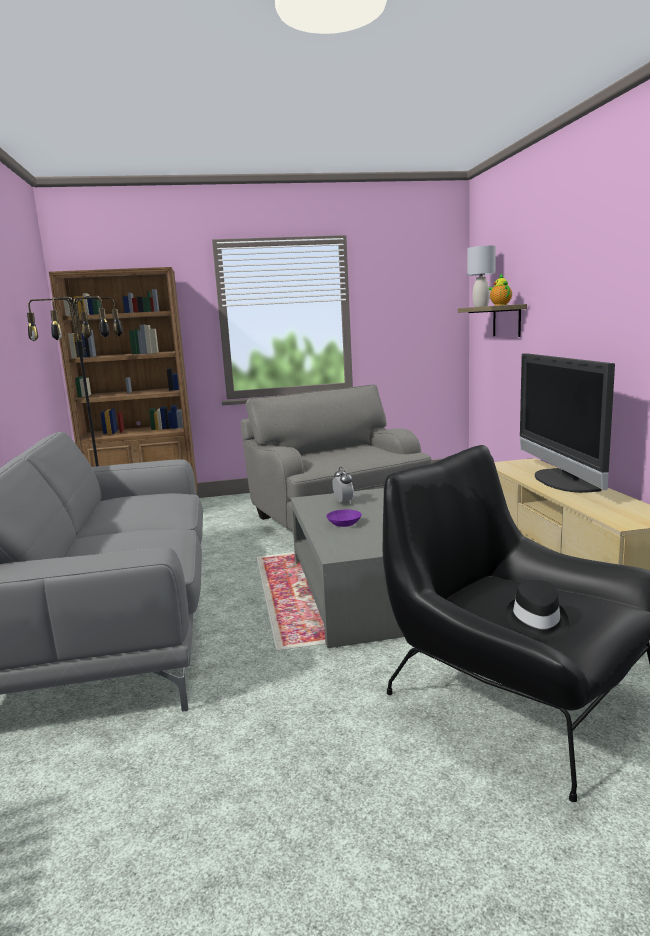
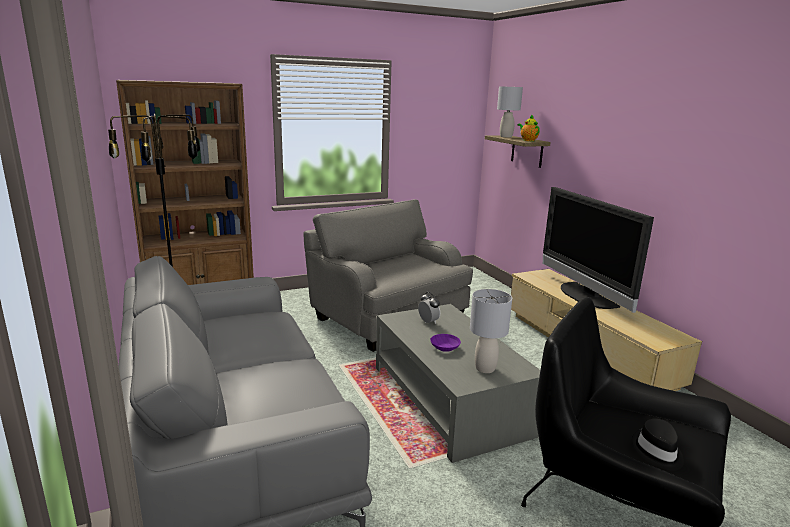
camera: 15 degrees left, 5 degrees up
(376, 541) = (485, 368): none -> grey table lamp

